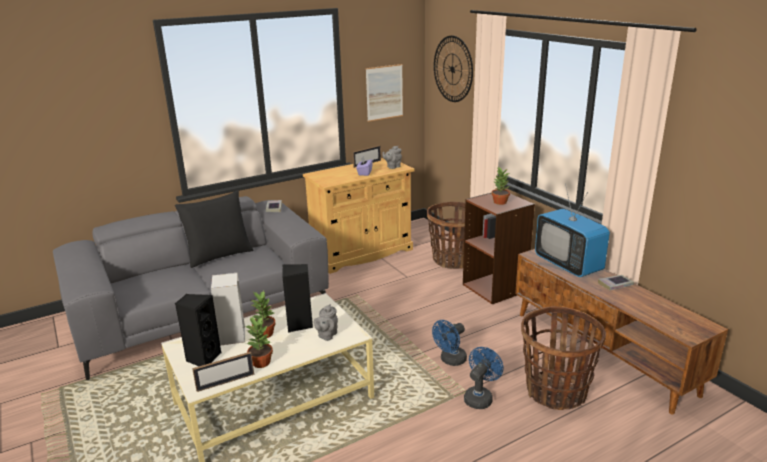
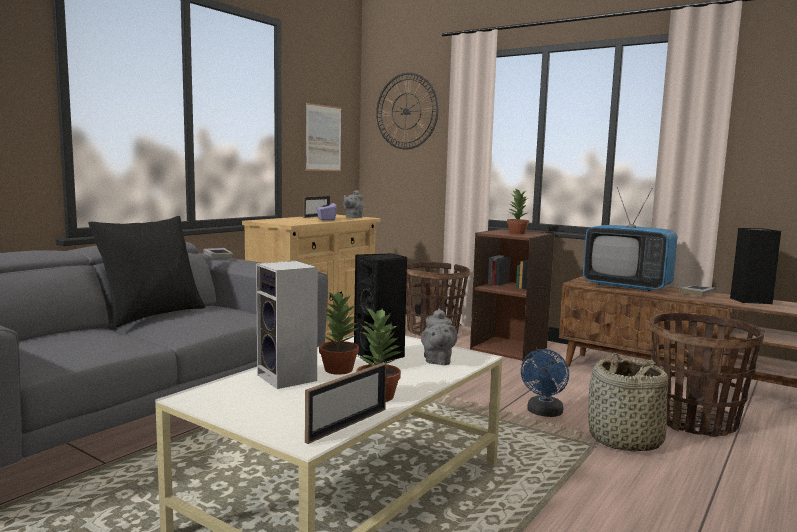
camera: 25 degrees left, 15 degrees down
(203, 358) = (265, 405): black speaker -> black speaker (749, 300)
(480, 397) = (624, 440): blue fan -> basket

